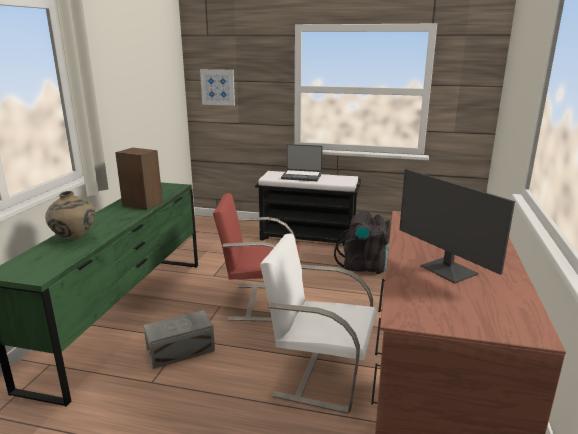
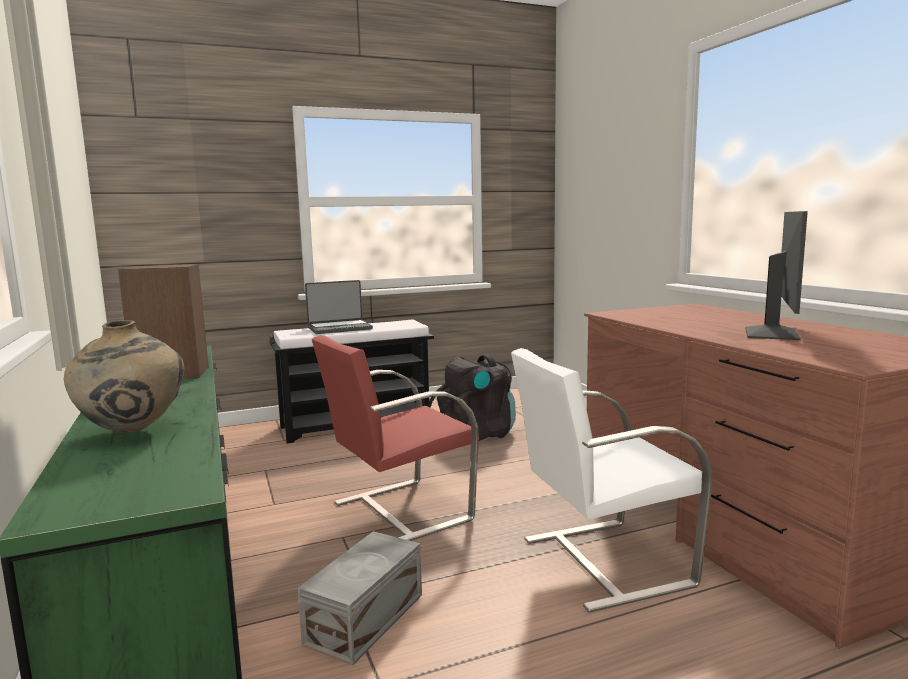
camera: 35 degrees left, 10 degrees down
(218, 87) = (162, 203): picture -> none
(448, 270) = (773, 334): monitor -> monitor turned 90 degrees counterclockwise

